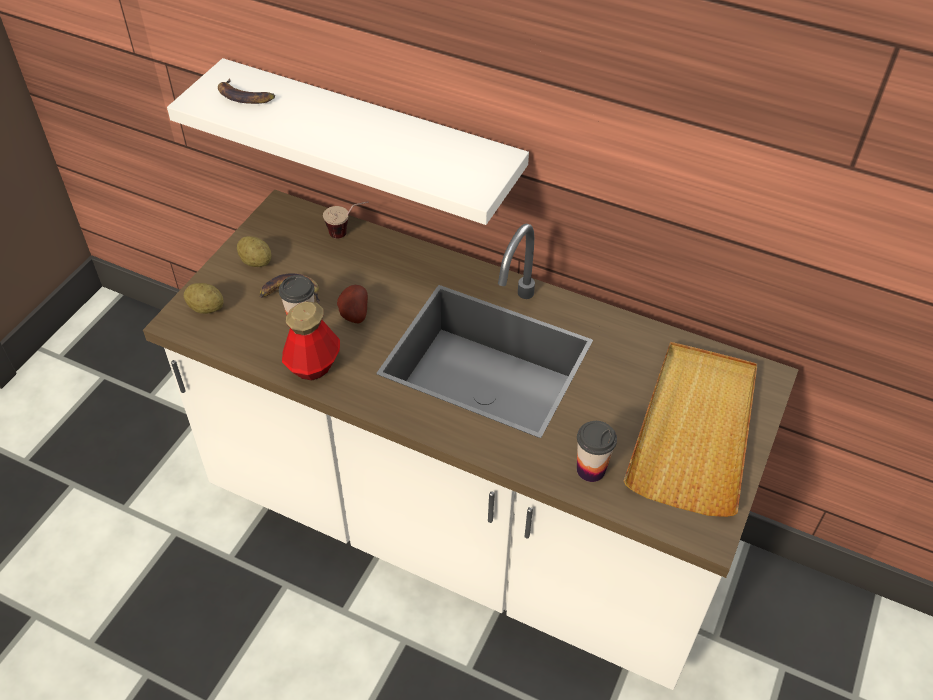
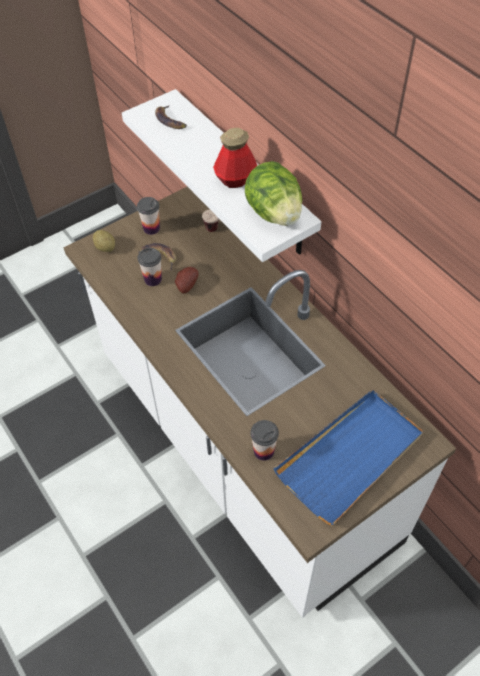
camera: 30 degrees right, 5 degrees up
(256, 262) = (151, 228): potato -> cup
(313, 366) = (142, 309): bottle -> bottle (235, 179)
(465, 161) = (274, 213): none -> lettuce
(694, 430) = (350, 456): beige tray -> blue tray

